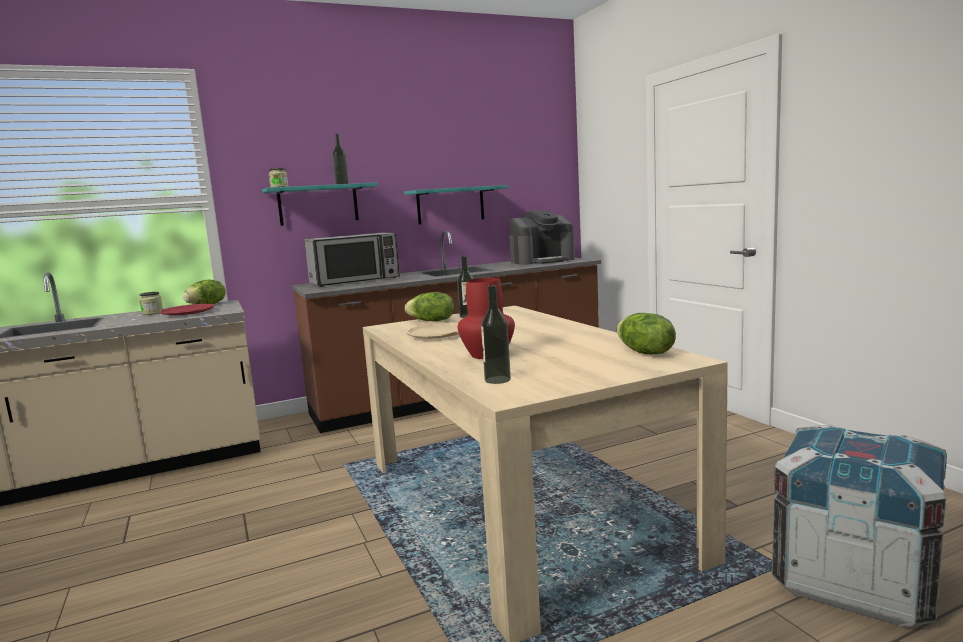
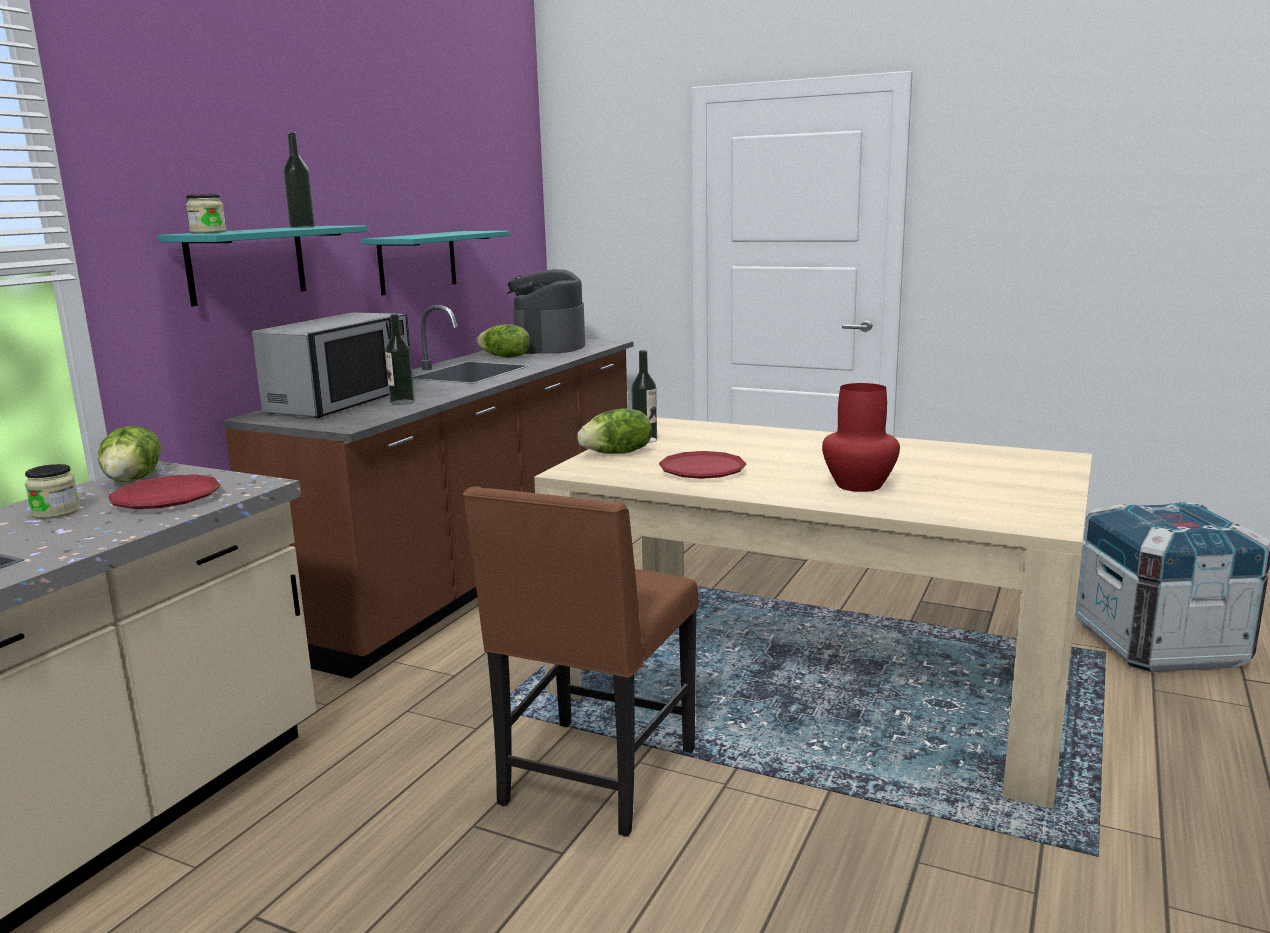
camera: 40 degrees left, 5 degrees up
(320, 513) = (594, 778): none -> brown chair
(437, 335) = (702, 471): beige plate -> red plate
(497, 380) = (972, 510): bottle -> bottle (402, 402)
(542, 261) = (548, 346): coffee machine -> coffee machine turned 150 degrees clockwise
(644, 353) = (1001, 456): lettuce -> lettuce (505, 357)

